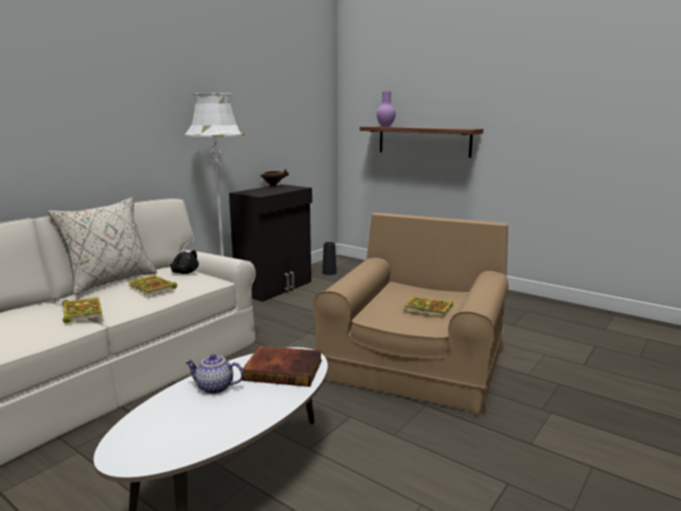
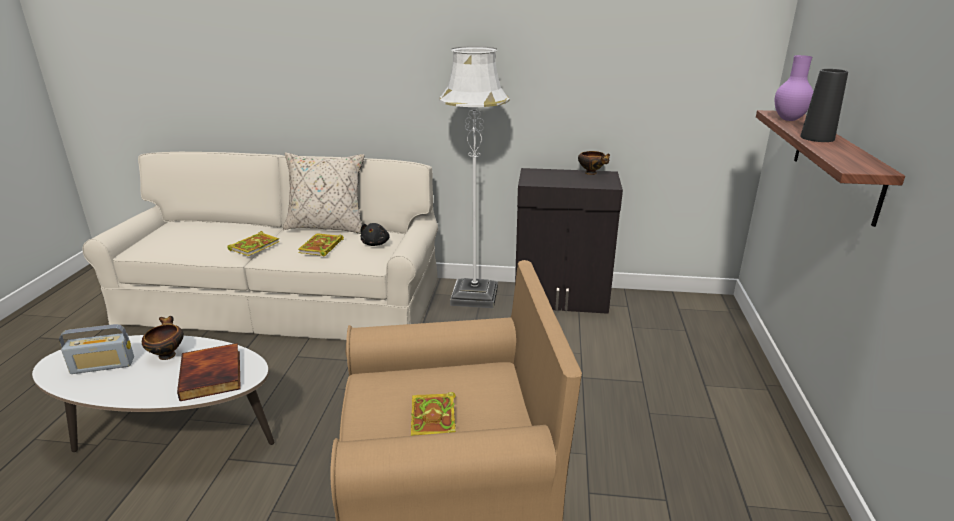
camera: 60 degrees right, 10 degrees up
(184, 425) = (103, 365): none -> radio
(214, 388) = (167, 354): teapot -> bowl
(329, 272) = (656, 313): black vase -> black vase (817, 138)

